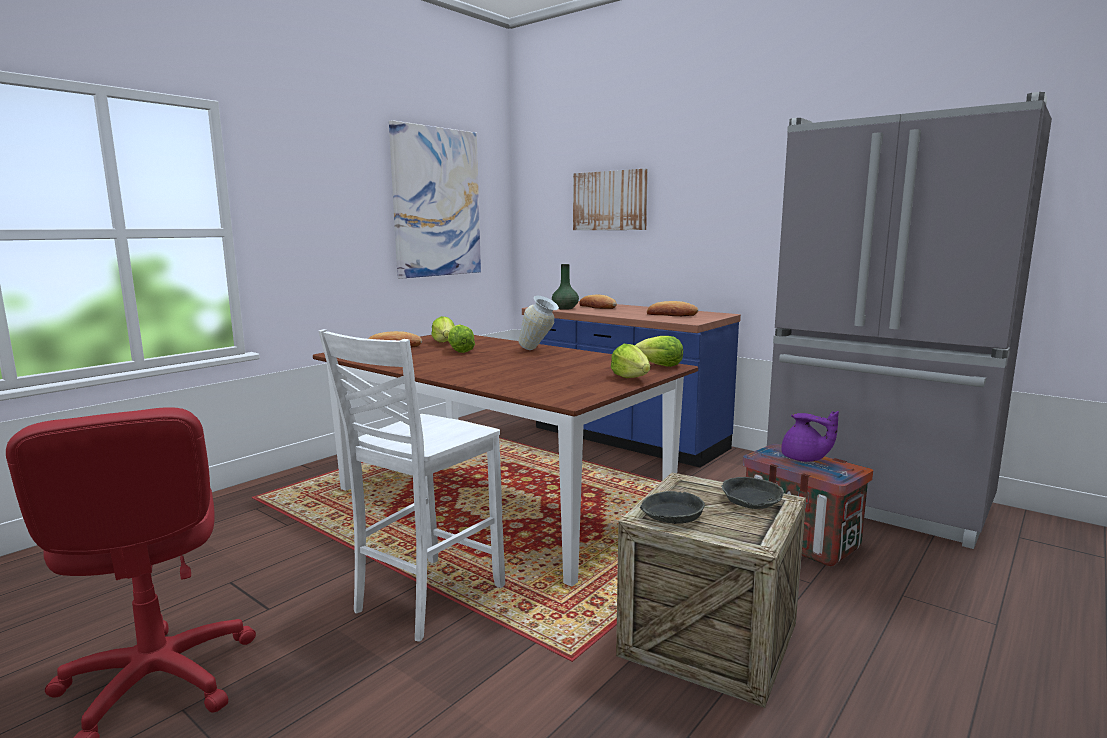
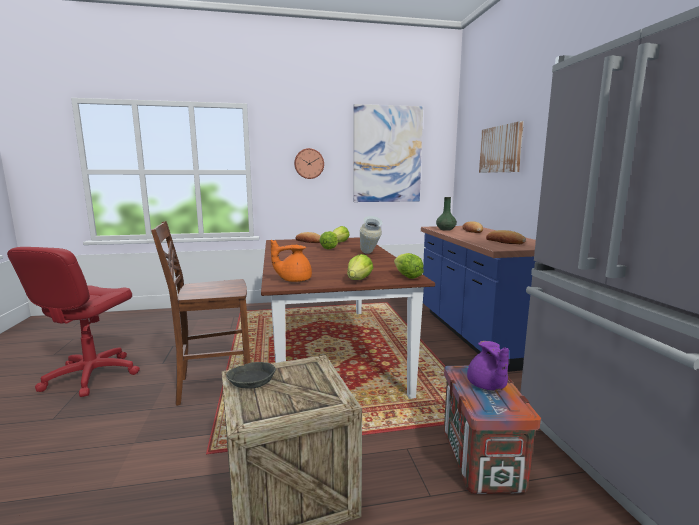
camera: 40 degrees right, 0 degrees up
(330, 216) = (309, 163): none -> wall clock
(425, 599) = (213, 386): white chair -> brown chair
(565, 392) = (293, 280): none -> orange teapot
(751, 501) = (318, 393): grey bowl -> none

